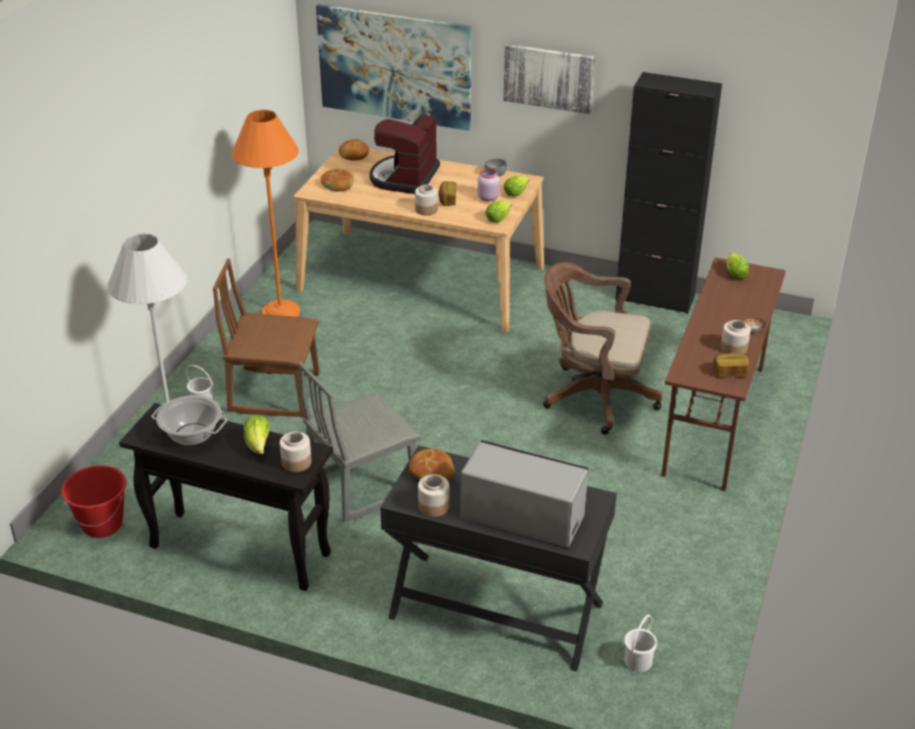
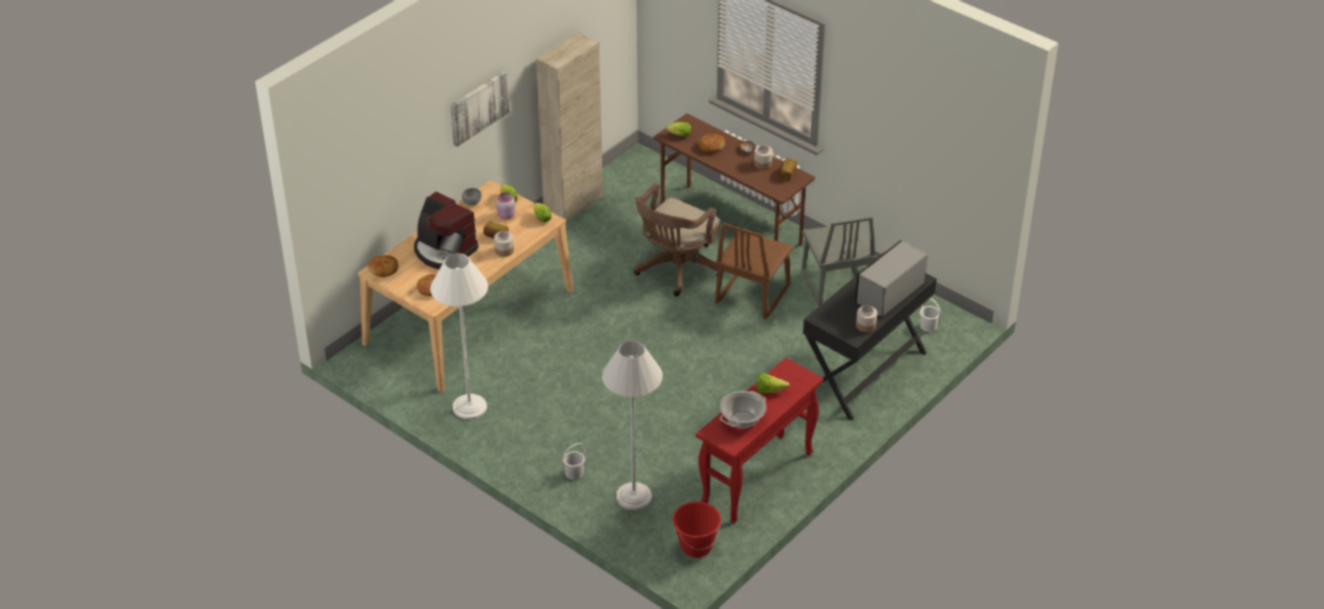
camera: 70 degrees left, 5 degrees up
(238, 551) = (757, 479): black console table -> red console table
(274, 392) = (581, 430): brown chair -> brown chair (751, 295)
(280, 312) = (469, 407): orange floor lamp -> white floor lamp
(296, 462) = (795, 376): jar -> none
(361, 484) = (715, 405): grey chair -> grey chair (835, 285)
(394, 66) = (378, 181): picture -> none
(431, 472) = (832, 319): bread -> bread (711, 146)
(655, 298) = (573, 205): black cabinet -> beige cabinet

